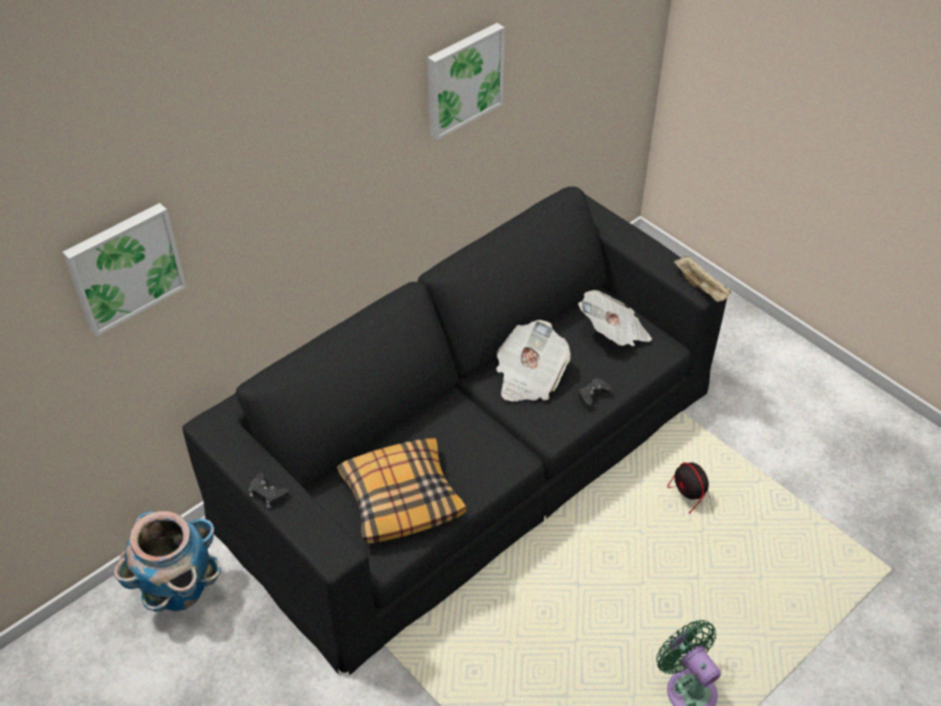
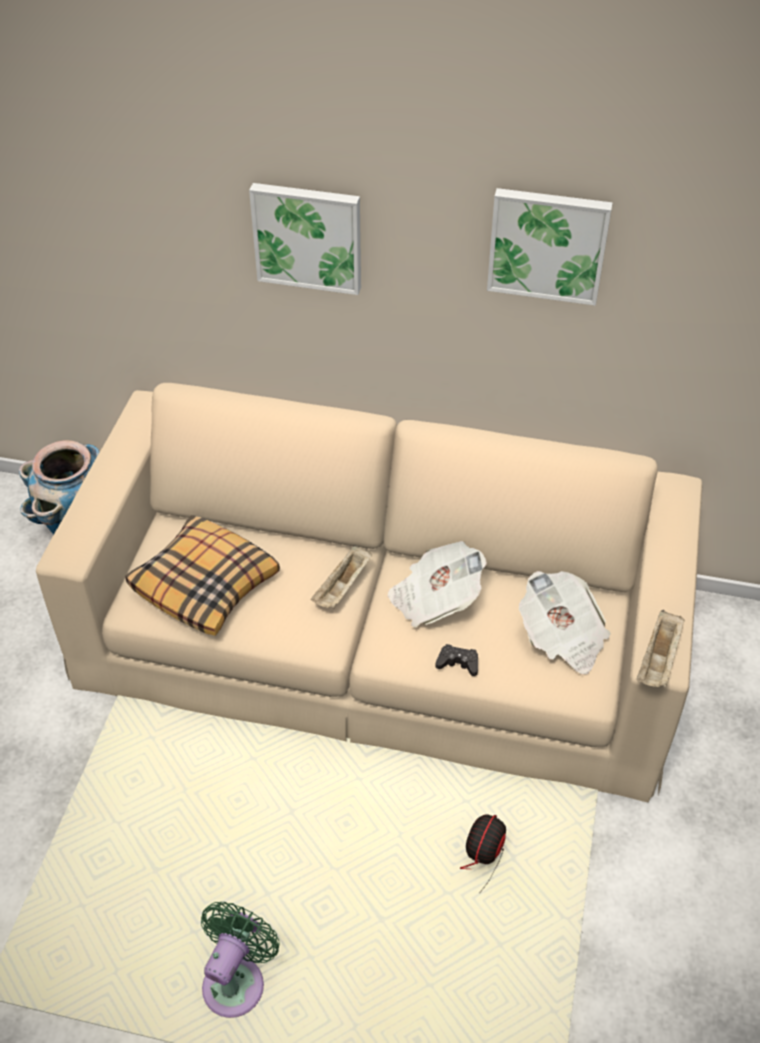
camera: 55 degrees right, 0 degrees up
(124, 267) = (100, 198): picture -> picture (308, 236)
(267, 493) = (98, 478): black game controller -> none
(470, 453) = (380, 638): black sofa -> beige sofa
(475, 420) = (342, 587): none -> beige tray

